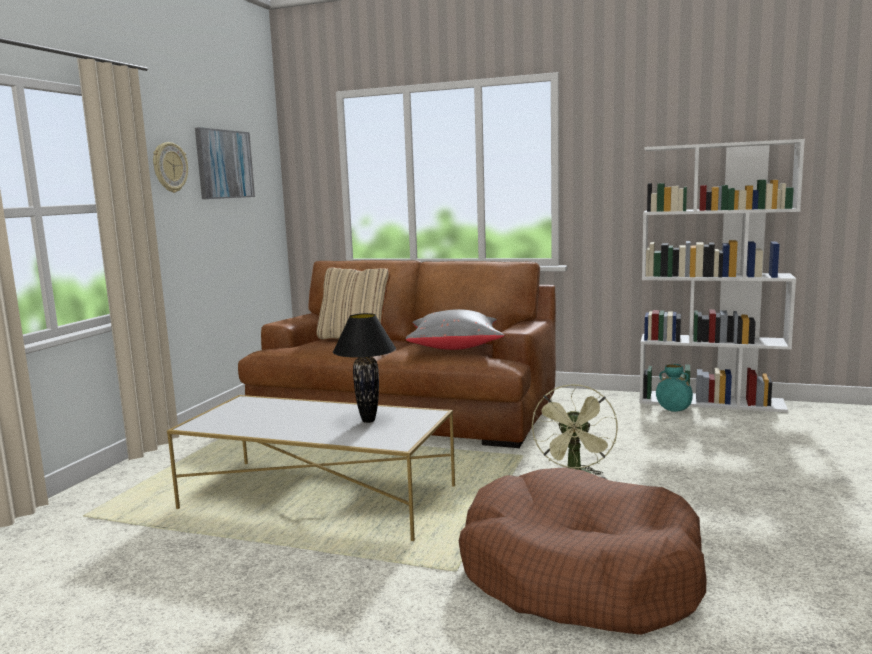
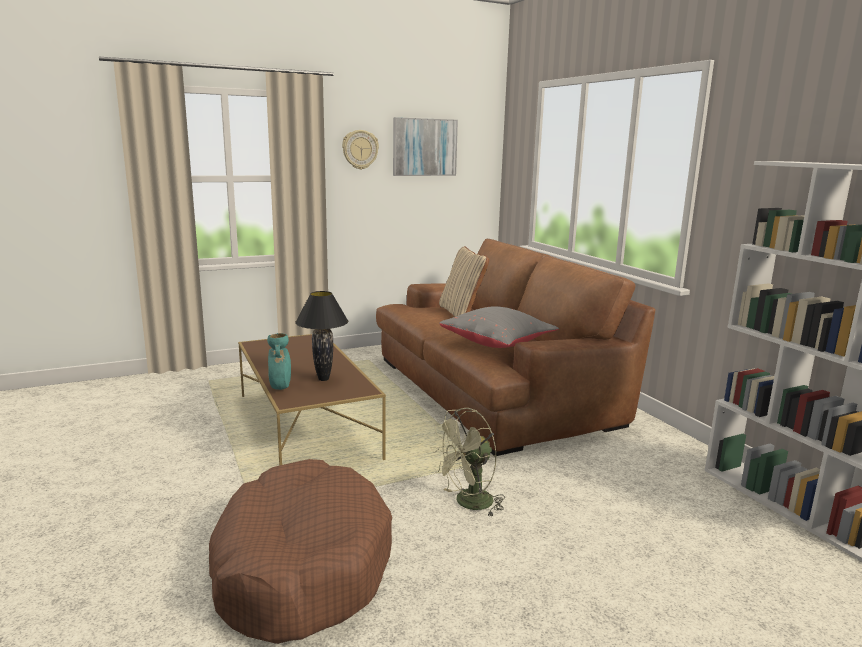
camera: 45 degrees right, 5 degrees up
(319, 498) = (306, 426): white coffee table -> brown coffee table
(673, 410) = (722, 495): turquoise vase -> turquoise vase (280, 388)

